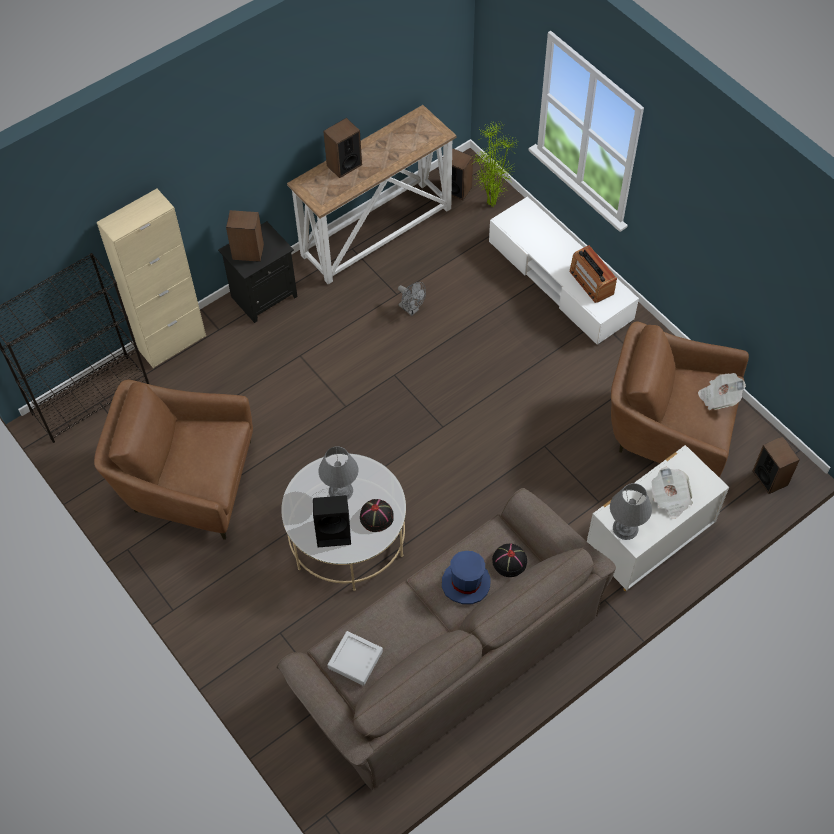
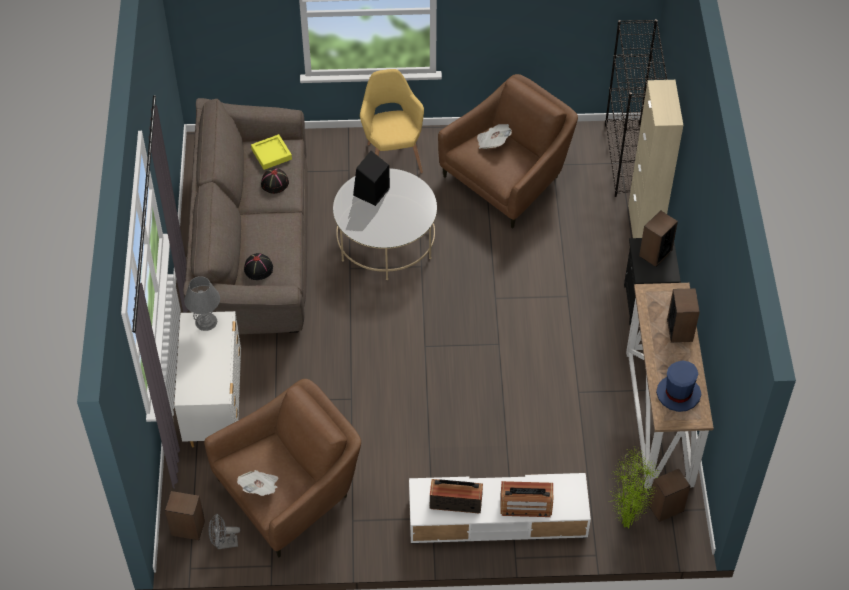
camera: 125 degrees right, 5 degrees down
(229, 605) = (392, 155): none -> yellow armchair
(341, 491) = (398, 212): grey table lamp -> none
(355, 660) = (271, 154): grey tray -> yellow tray
(377, 516) = (360, 220): black hat -> black hat (274, 183)
(411, 309) = (554, 392): grey fan -> grey fan (224, 544)
(466, 583) = (266, 236): blue hat -> blue hat (678, 394)
(553, 238) = (525, 505): none -> radio
(670, 498) = (201, 363): newspaper -> newspaper (493, 142)

